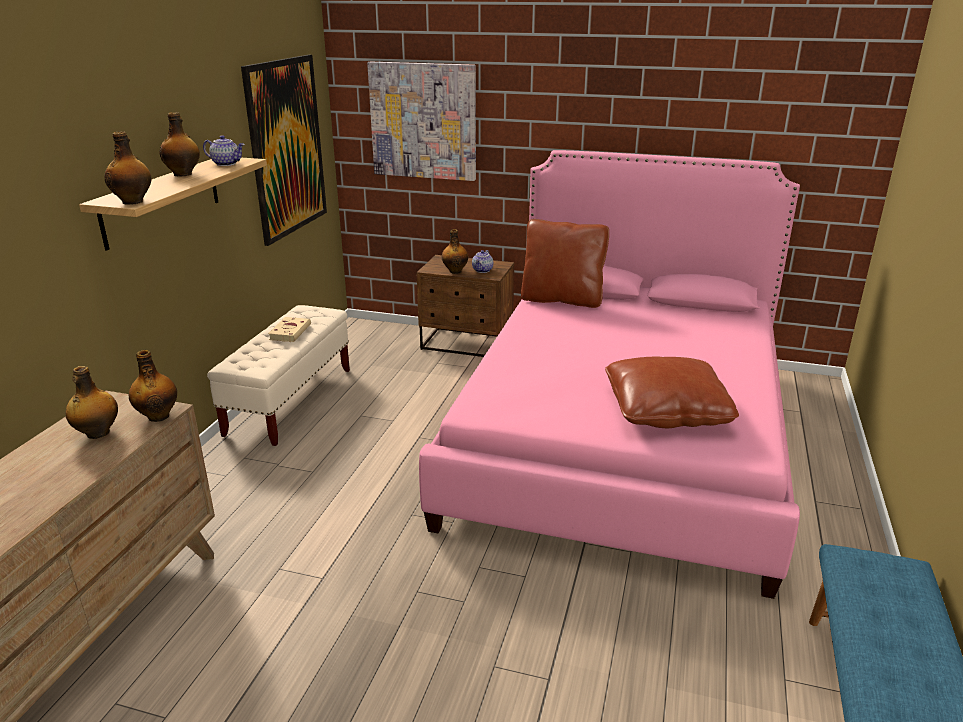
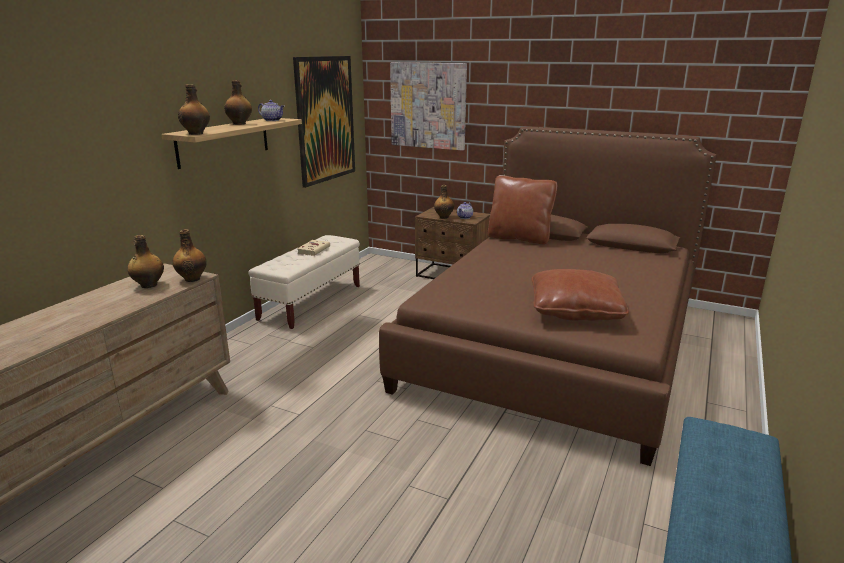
camera: 10 degrees right, 5 degrees down
(620, 436) = (554, 344): pink bed -> brown bed

